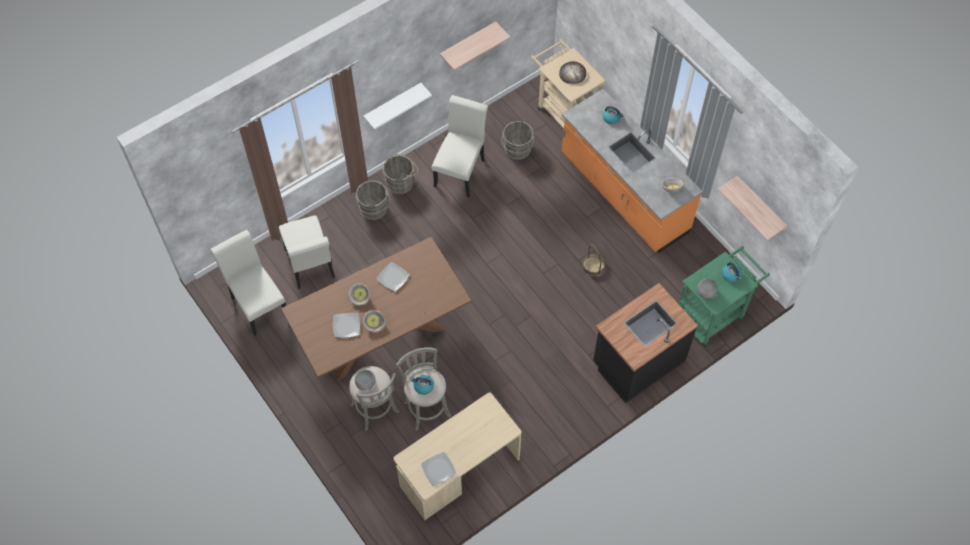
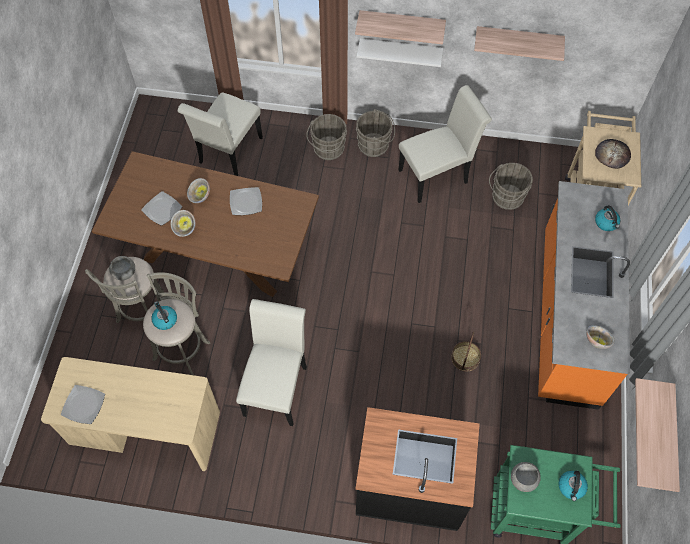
camera: 45 degrees right, 0 degrees up
(258, 304) = (157, 149): white chair -> white chair (277, 385)
(390, 86) = (401, 24): none -> shelf

